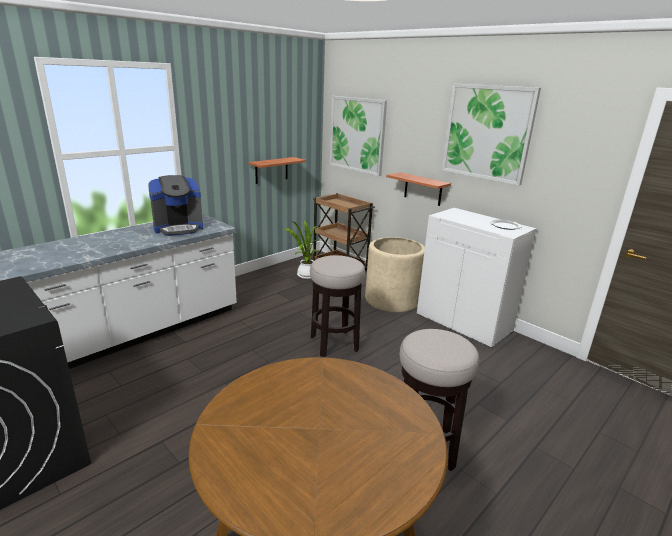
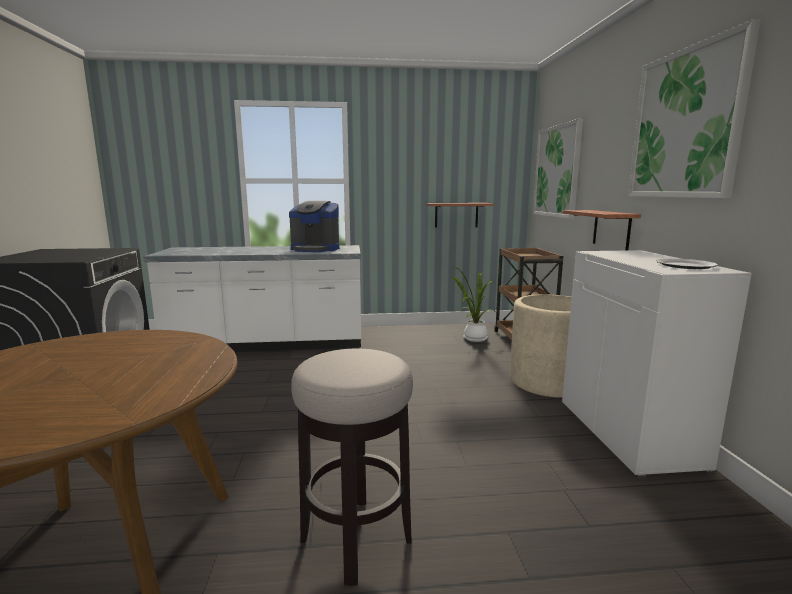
camera: 40 degrees right, 10 degrees down
(334, 343) = (413, 399): stool -> none

